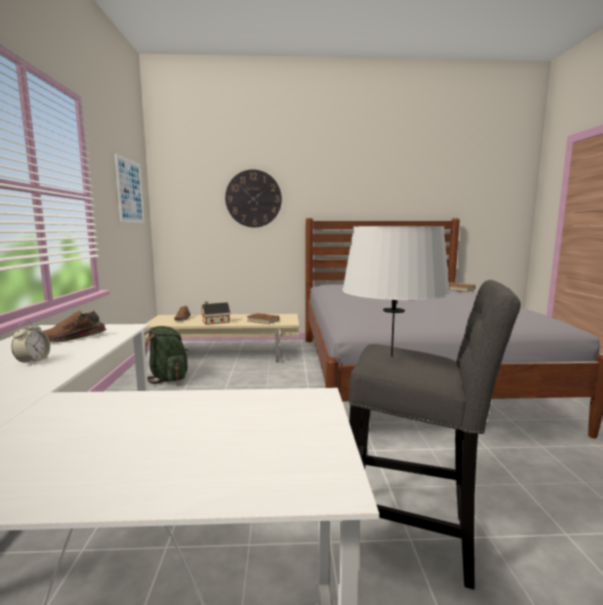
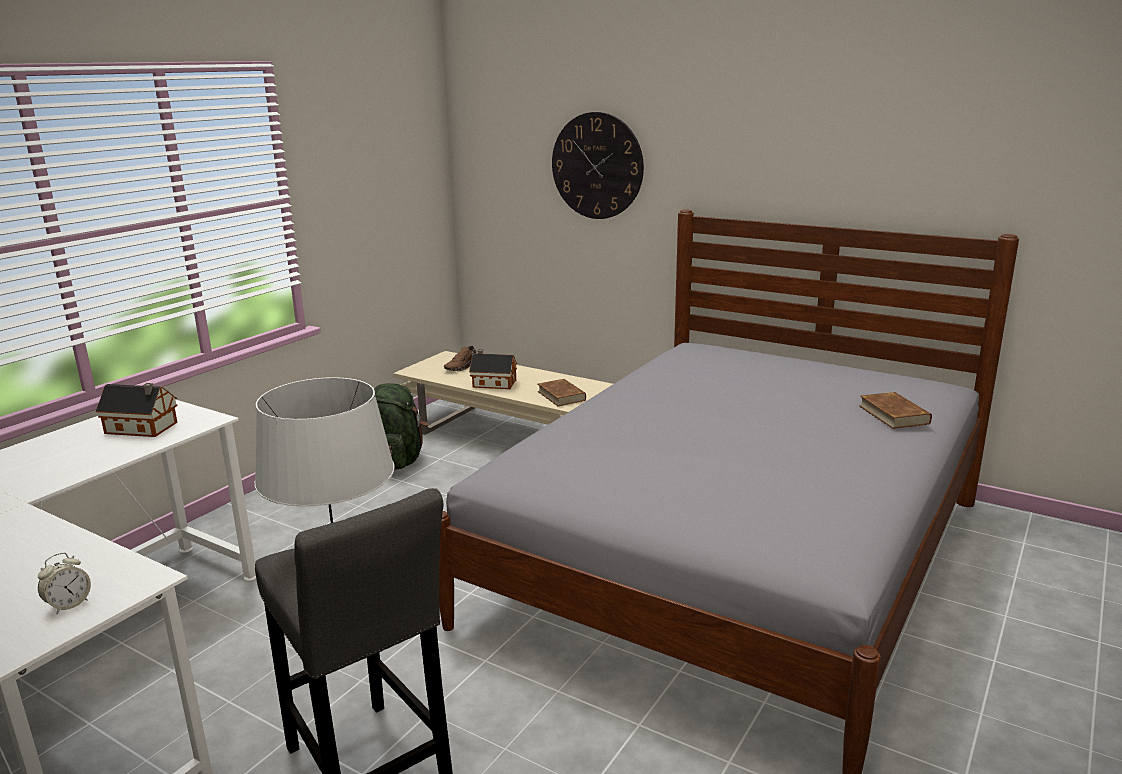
camera: 35 degrees right, 10 degrees up
(33, 361) = (71, 458): alarm clock -> alarm clock (69, 605)
(72, 338) = (143, 428): brown shoe -> toy house
(130, 191) = (391, 163): picture -> none

